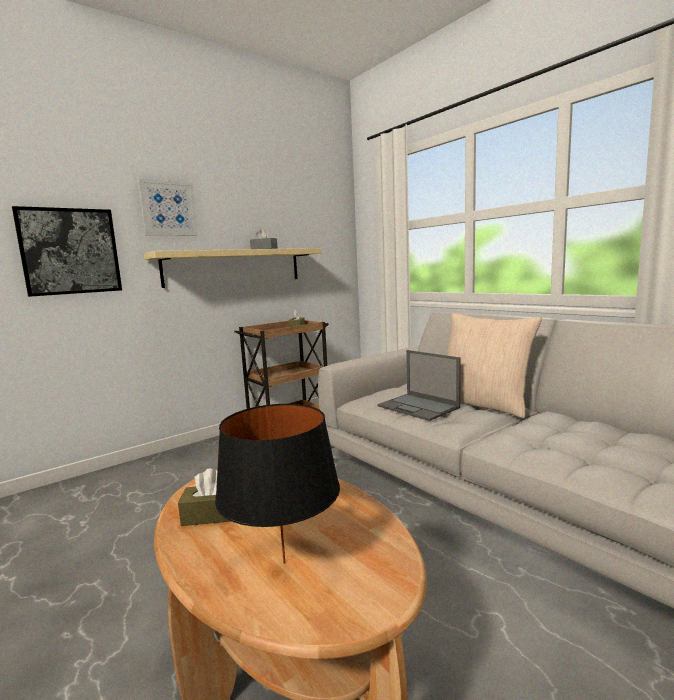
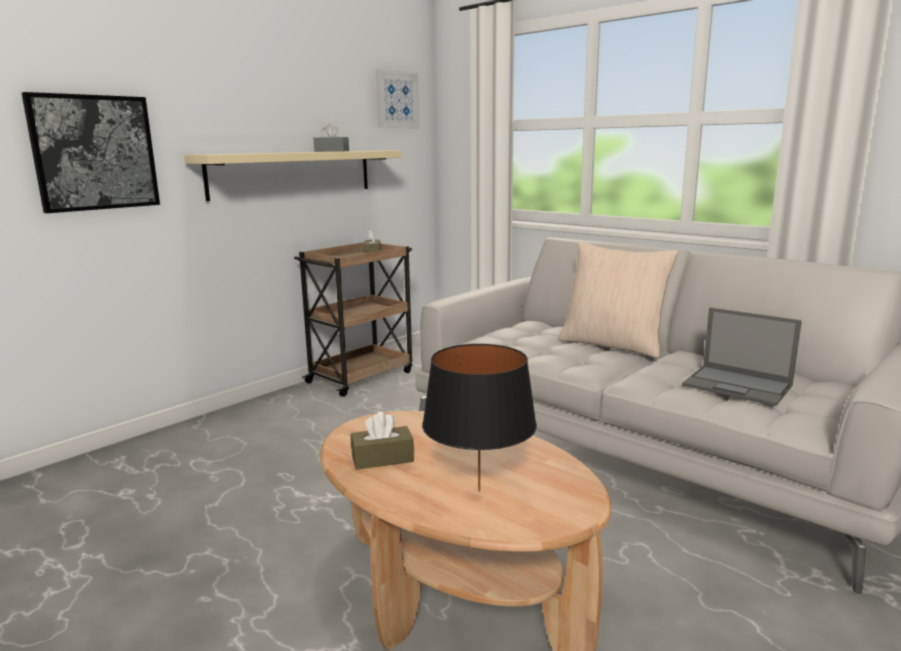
camera: 10 degrees left, 5 degrees up
(168, 208) = (213, 95): picture -> picture (396, 100)
(419, 407) = (545, 349): laptop -> laptop (738, 385)

